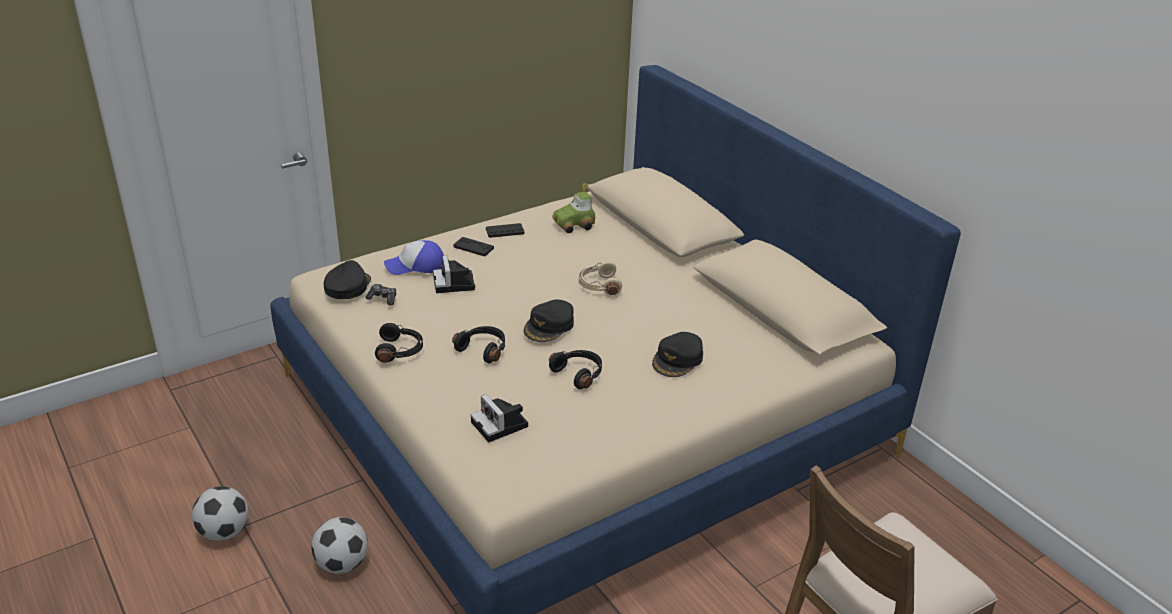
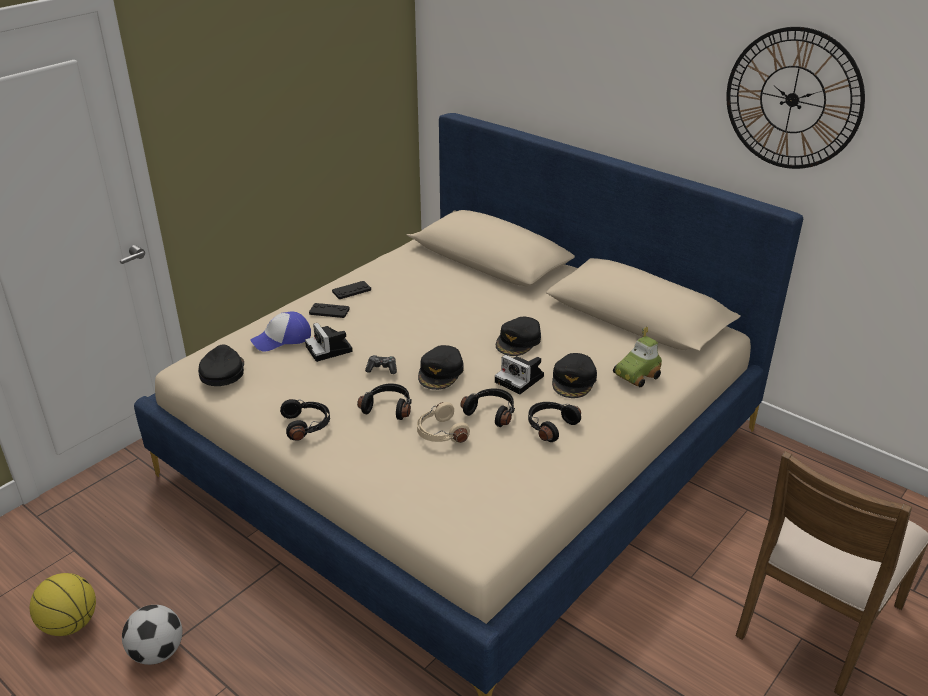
camera: 15 degrees left, 0 degrees up
(162, 489) = (70, 624): none -> basketball
(342, 564) = (296, 654): football -> none
(383, 298) = (265, 377): game controller -> game controller (382, 368)
(501, 425) = (444, 478): camera -> camera (521, 379)
(574, 225) = (413, 274): toy car -> toy car (637, 375)
(598, 286) = (466, 326): beige headphones -> beige headphones (440, 433)
(629, 398) = (550, 426): none -> black headphones
(643, 310) = (518, 341): none -> black cap
(961, 103) = (792, 99): none -> wall clock

